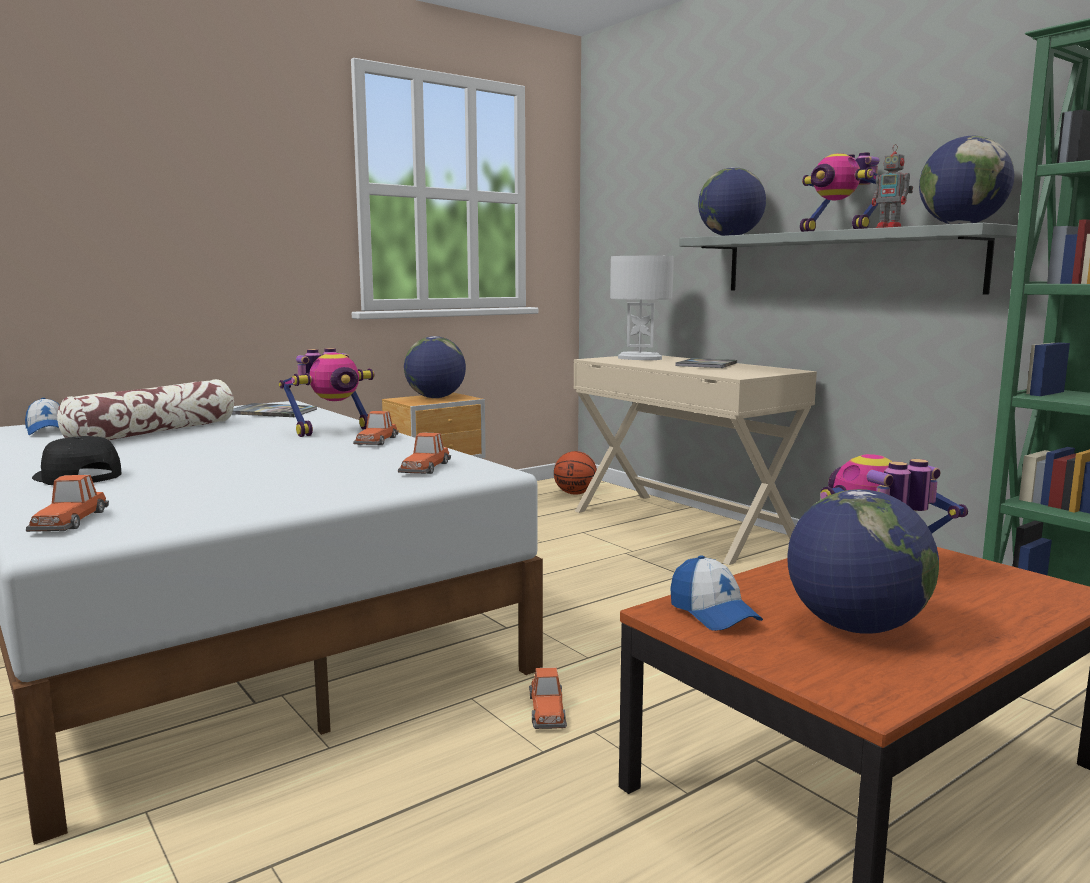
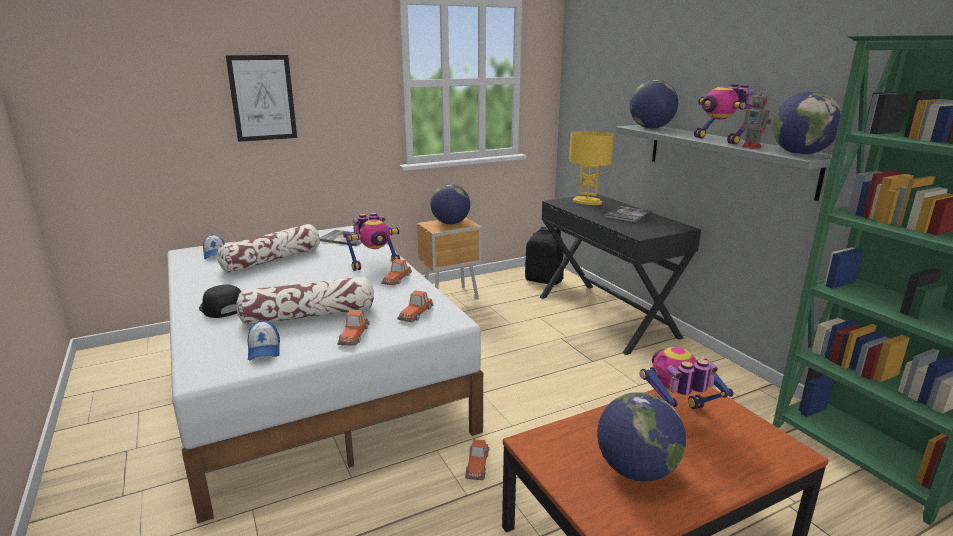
camera: 10 degrees right, 10 degrees up
(69, 521) = (211, 355): toy car -> toy car (354, 335)
(137, 188) = (262, 98): none -> picture
(241, 477) = (309, 315): none -> pillow
(575, 493) = (544, 280): basketball -> black backpack
(640, 358) = (587, 202): white table lamp -> yellow table lamp
(683, 525) = (607, 316): beige desk -> black desk
(713, 613) = (556, 448): cap -> cap (264, 349)

